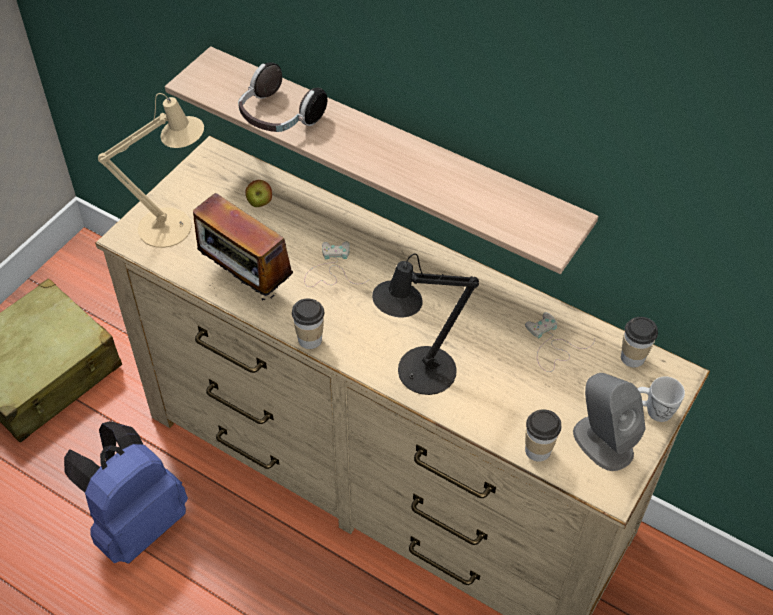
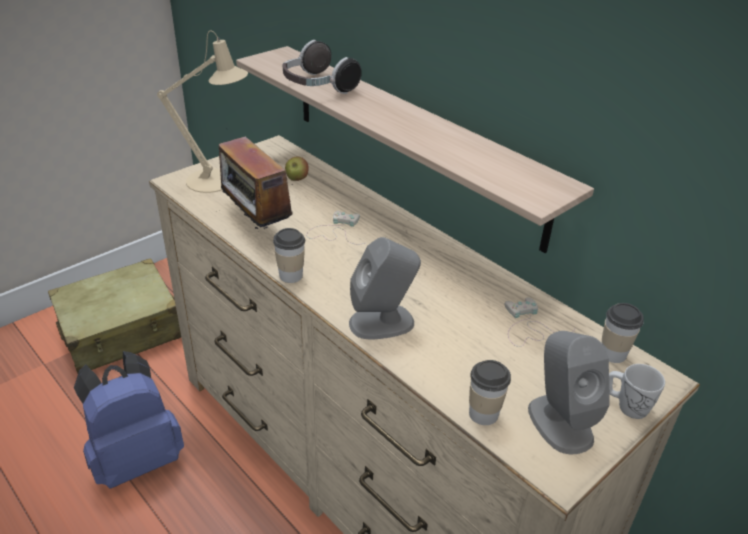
camera: 15 degrees right, 15 degrees down
(419, 374) = (382, 322): black table lamp -> grey speaker

